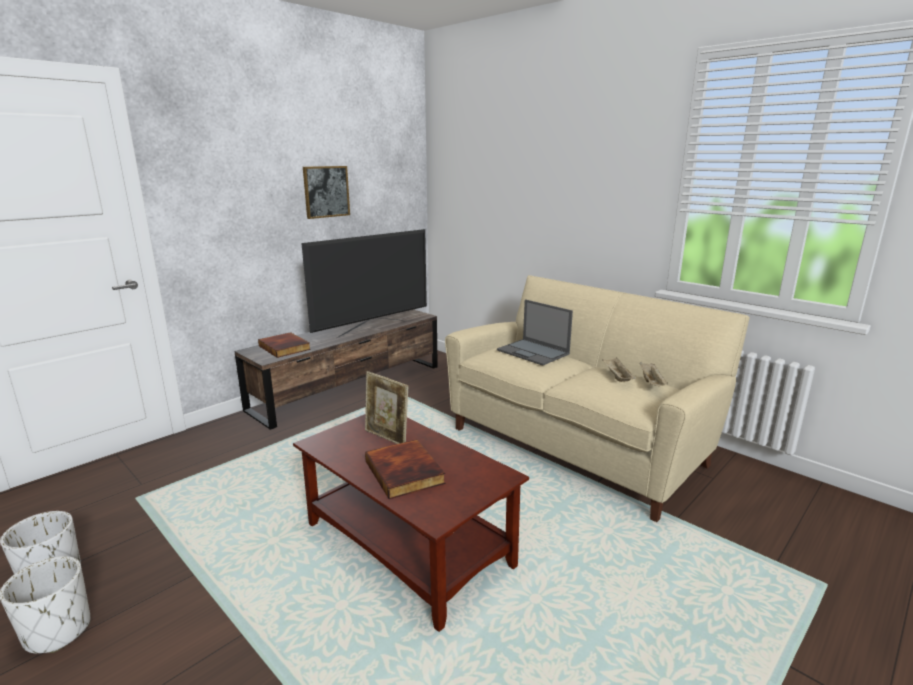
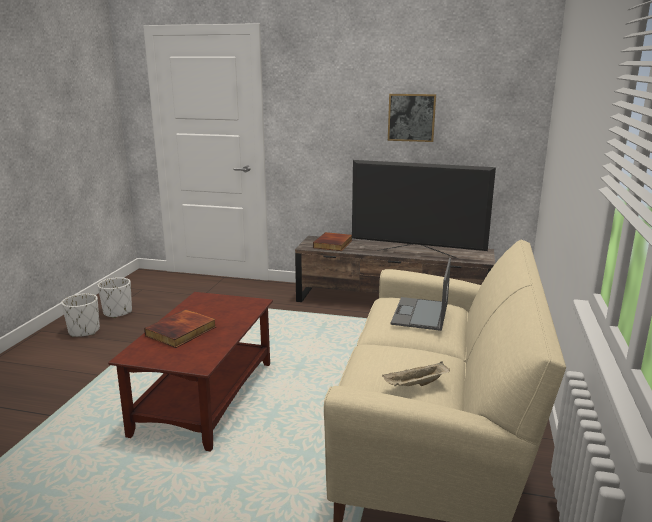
camera: 60 degrees right, 0 degrees up
(387, 437) = (224, 313): picture frame -> none
(616, 377) = (407, 363): beige tray -> none

